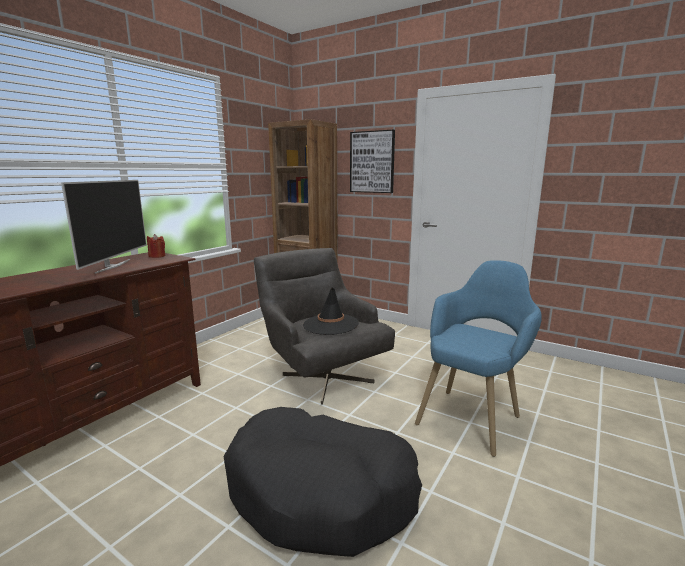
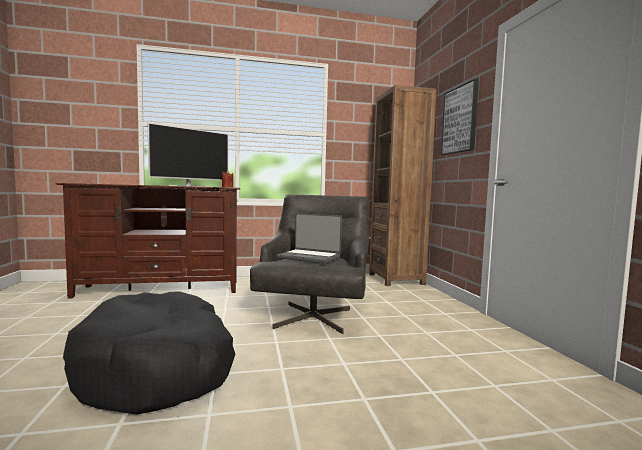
camera: 45 degrees right, 10 degrees down
(330, 324) = (310, 257): black hat -> laptop
(473, 414) = (383, 395): blue armchair -> none

